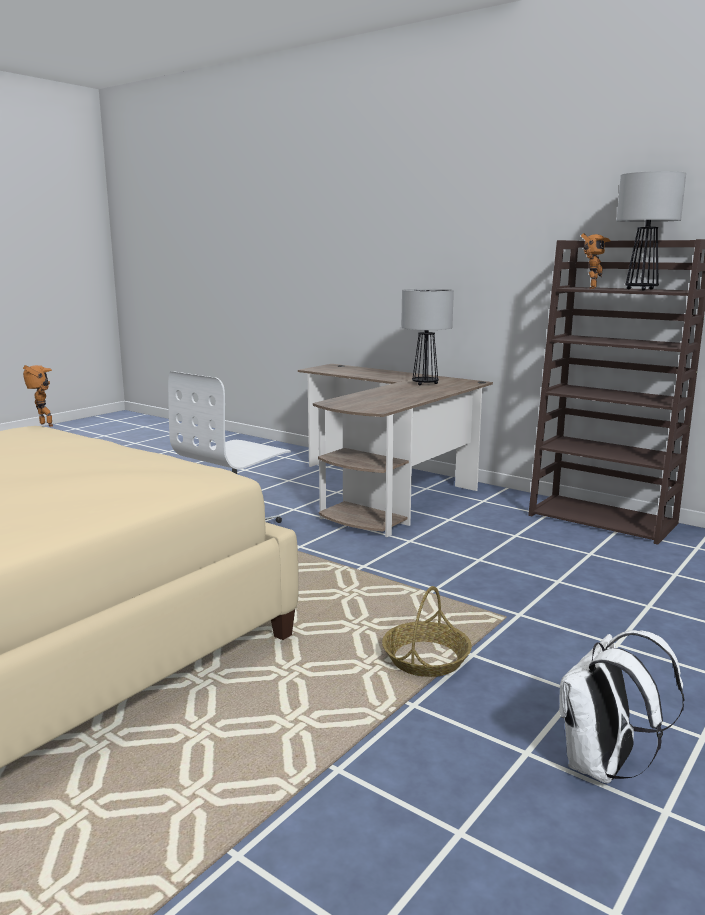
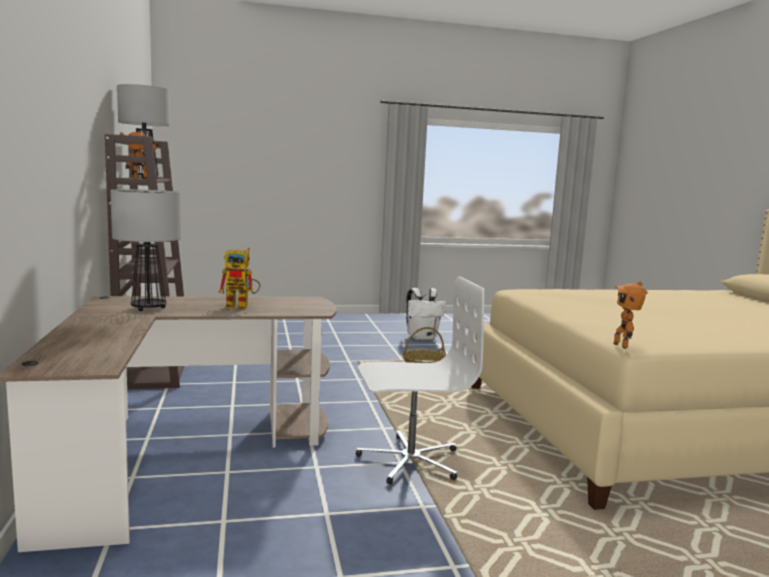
camera: 140 degrees left, 5 degrees down
(388, 395) = (242, 306): none -> toy robot

